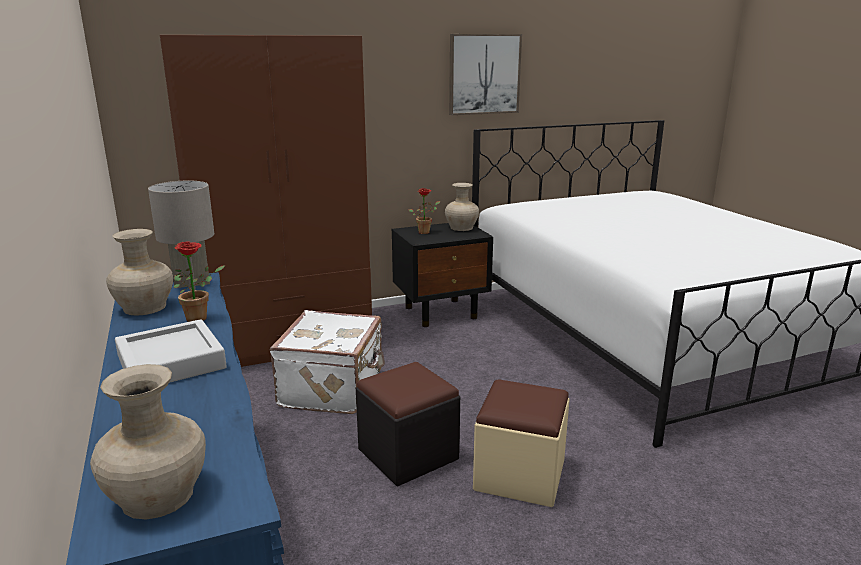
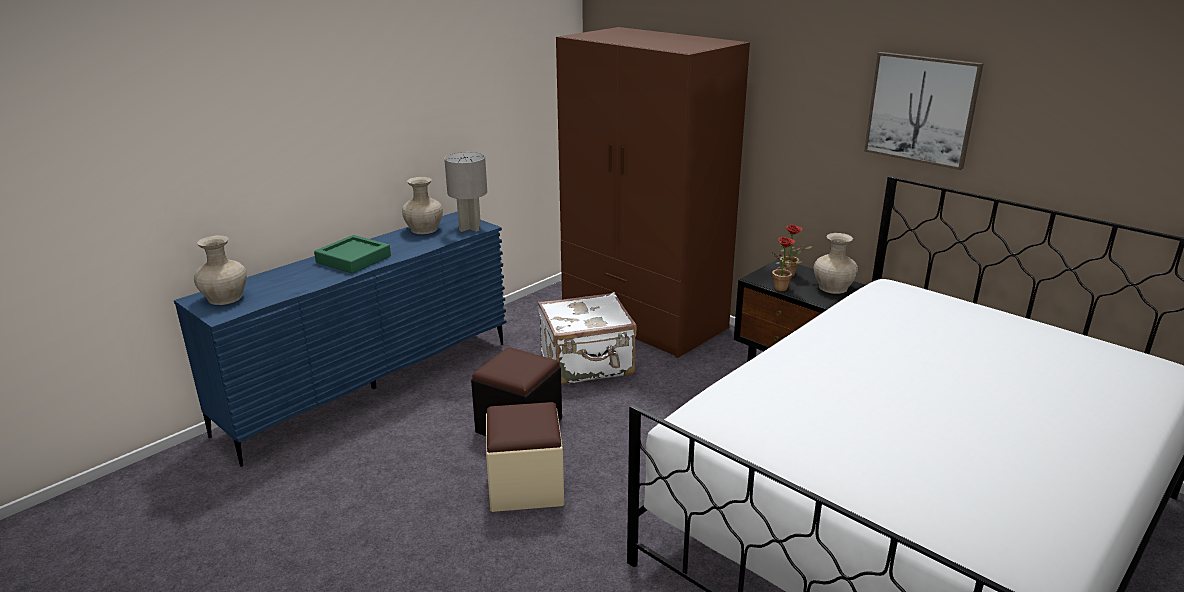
camera: 65 degrees right, 5 degrees up
(171, 362) = (353, 259): grey tray -> green tray
(201, 317) = (418, 247): potted plant -> potted plant (783, 289)

